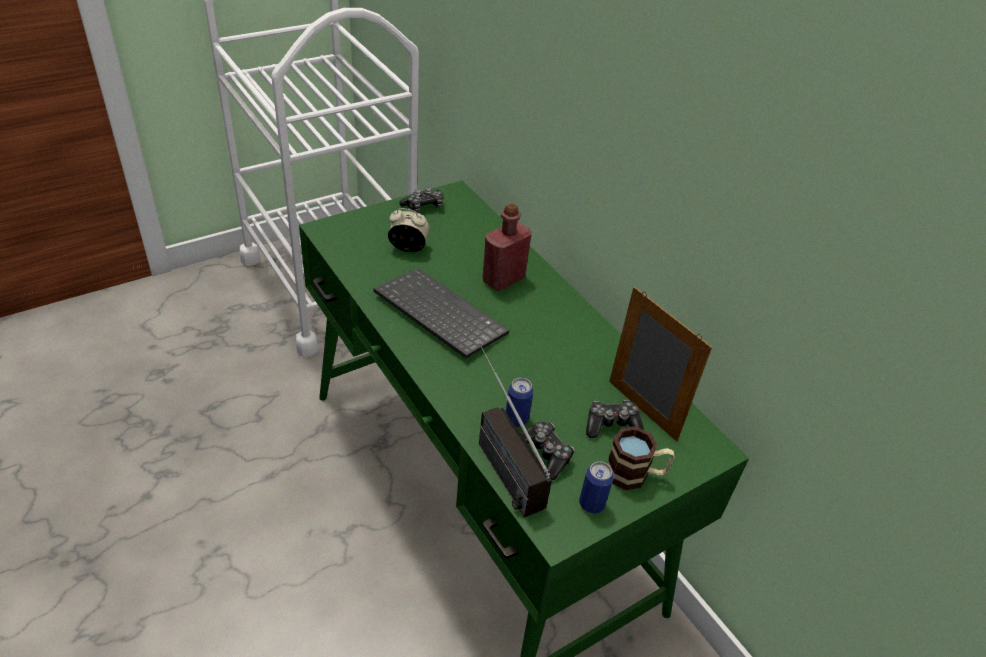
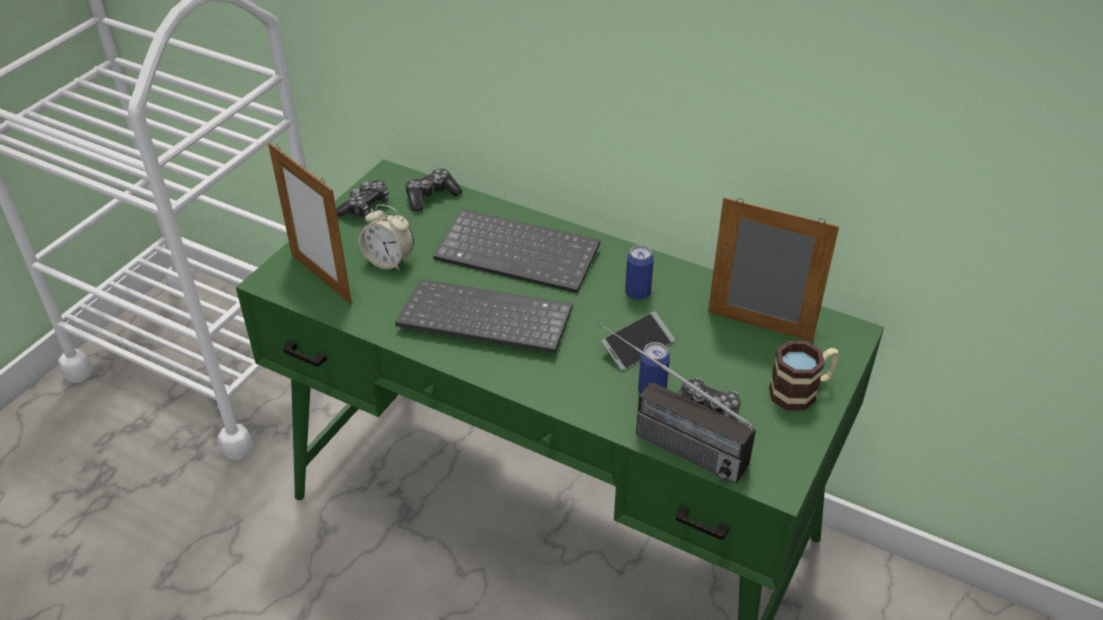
camera: 25 degrees left, 0 degrees up
(355, 241) = (321, 278): none -> picture frame
(408, 248) = (389, 261): alarm clock -> alarm clock turned 135 degrees counterclockwise
(503, 279) = (520, 252): red bottle -> keyboard
(533, 382) = (637, 346): none -> phone
(591, 504) = (785, 439): can -> can (637, 293)
(612, 425) = (744, 354): game controller -> game controller (431, 196)

